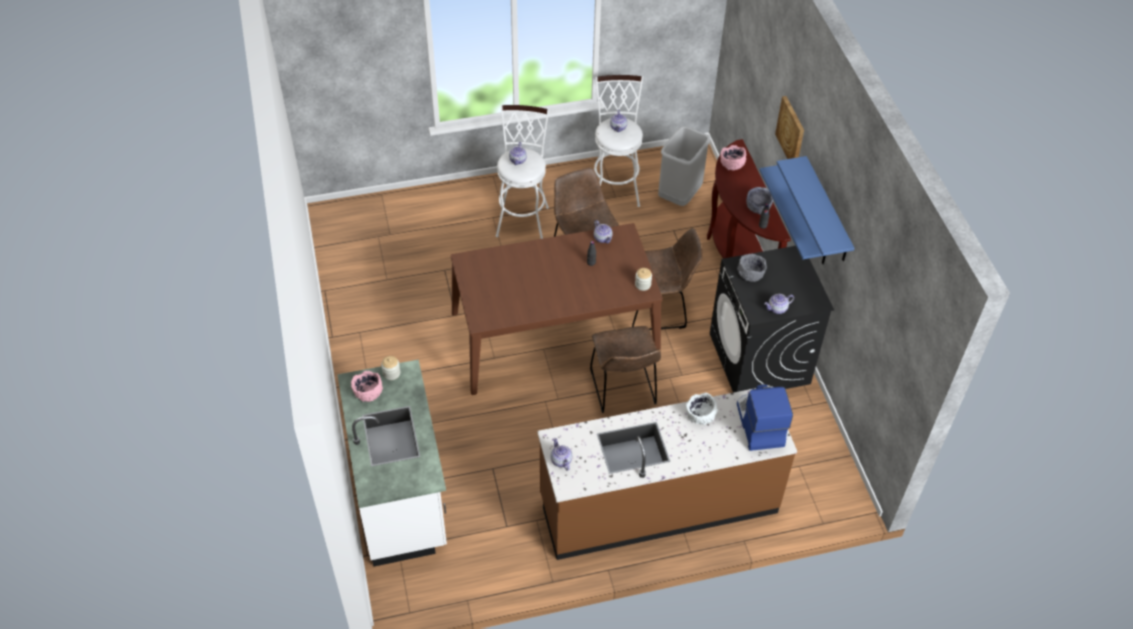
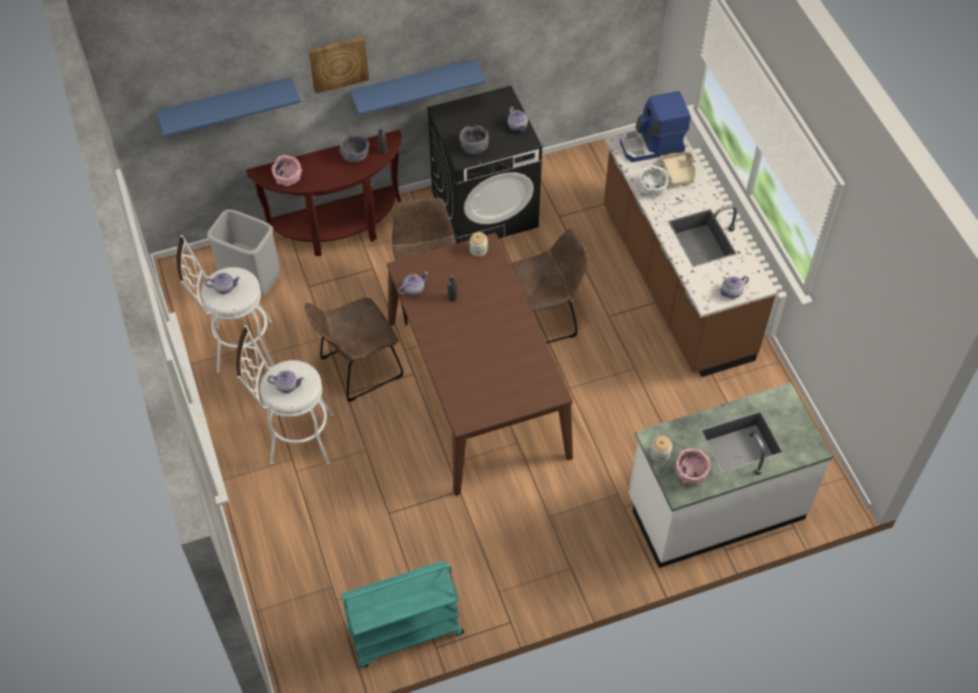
camera: 95 degrees left, 5 degrees up
(341, 273) = (404, 632): none -> turquoise cart
(720, 441) = (679, 172): none -> beige tray
(827, 211) = (445, 45): blue shelf -> blue shelf (227, 105)

